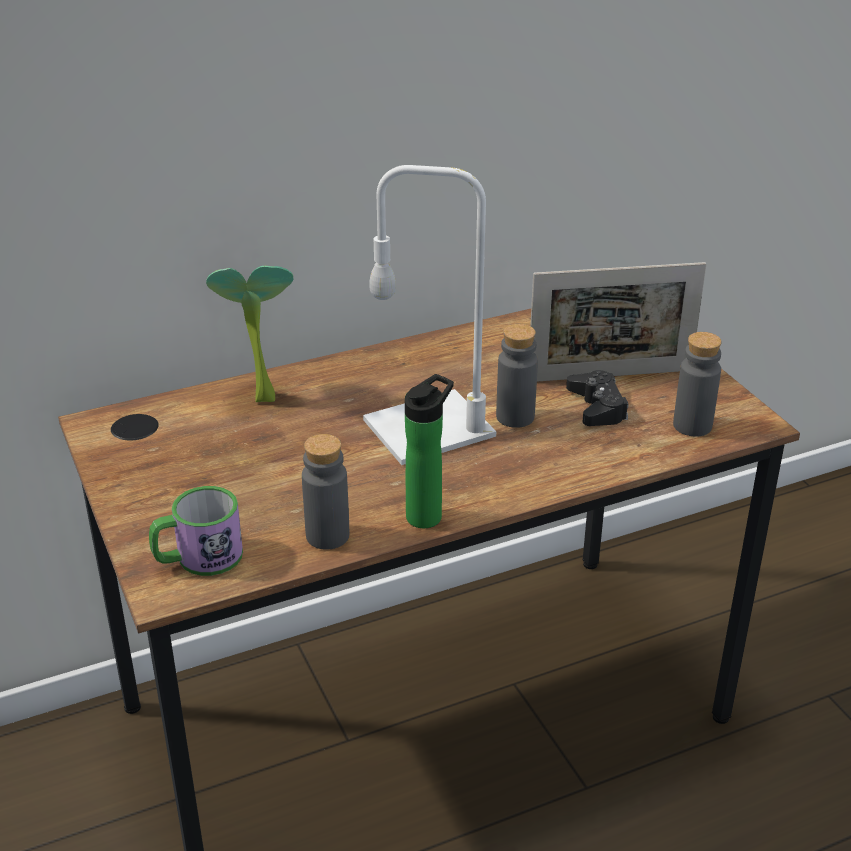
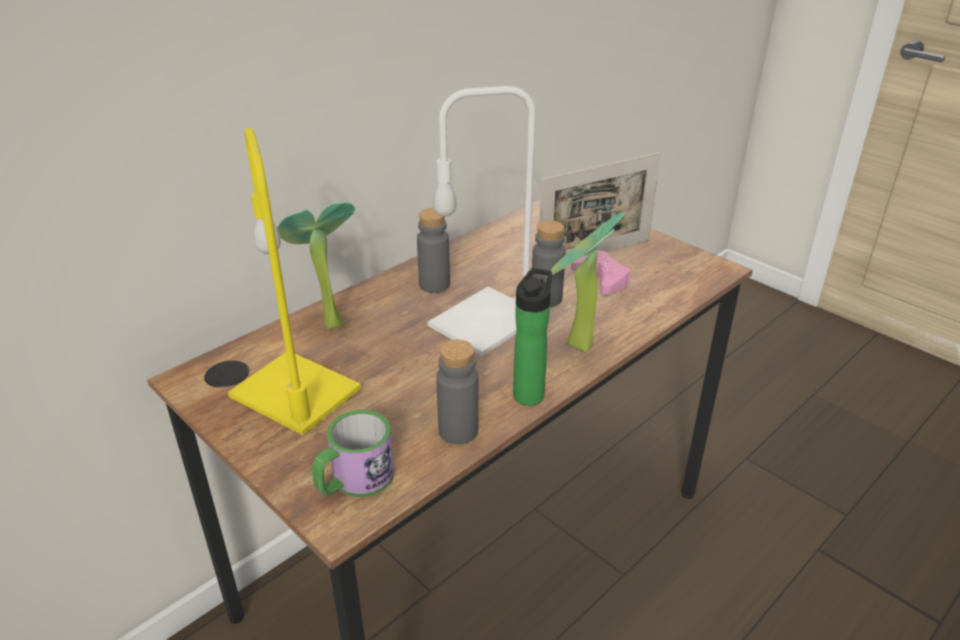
camera: 20 degrees left, 0 degrees up
(192, 461) = (298, 393): none -> yellow table lamp
(510, 478) = (574, 348): none -> potted plant
(597, 407) = (601, 279): black game controller -> pink game controller
(692, 425) = (678, 279): grey bottle -> grey bottle (434, 285)

